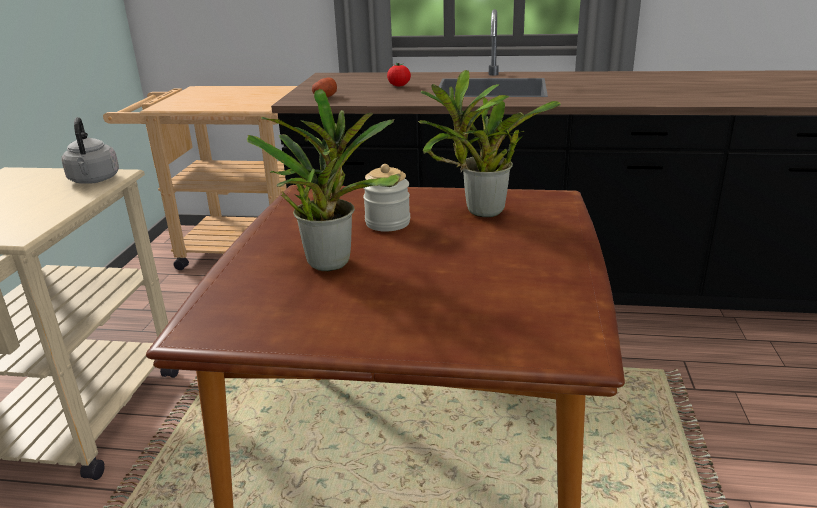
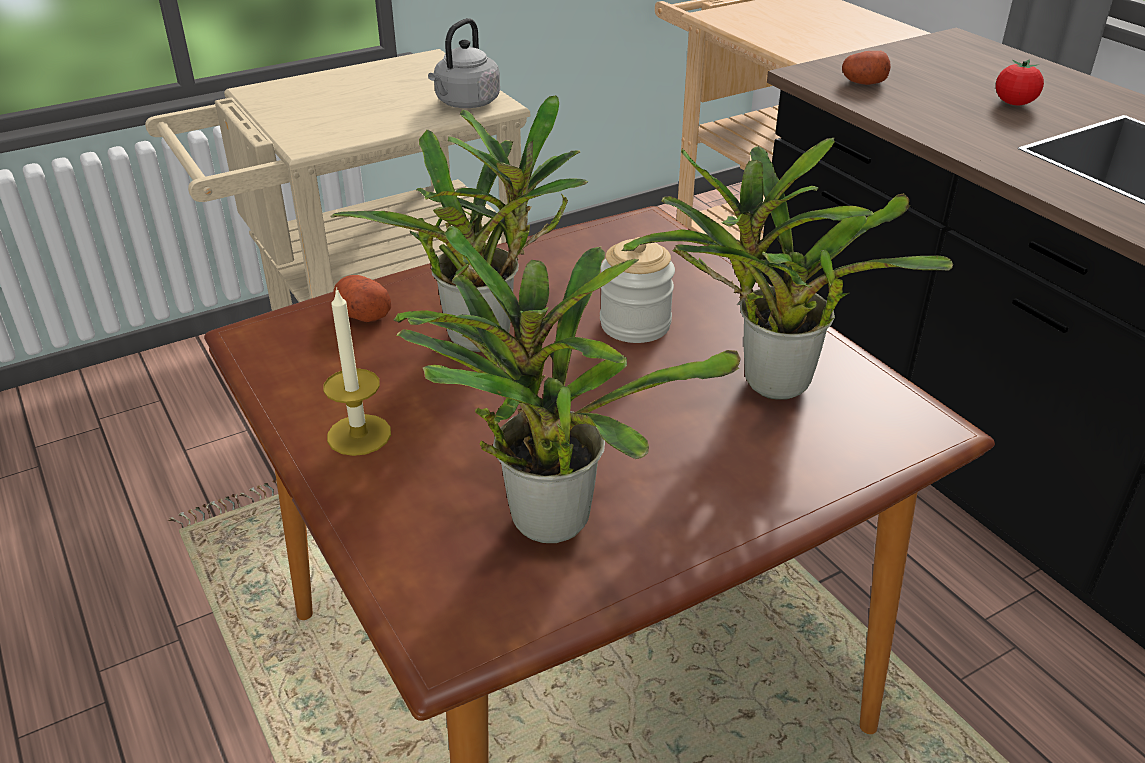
camera: 50 degrees right, 10 degrees up
(238, 289) = (362, 314): none -> potato
(363, 327) = (359, 435): none -> candle
(509, 295) = (544, 514): none -> potted plant

